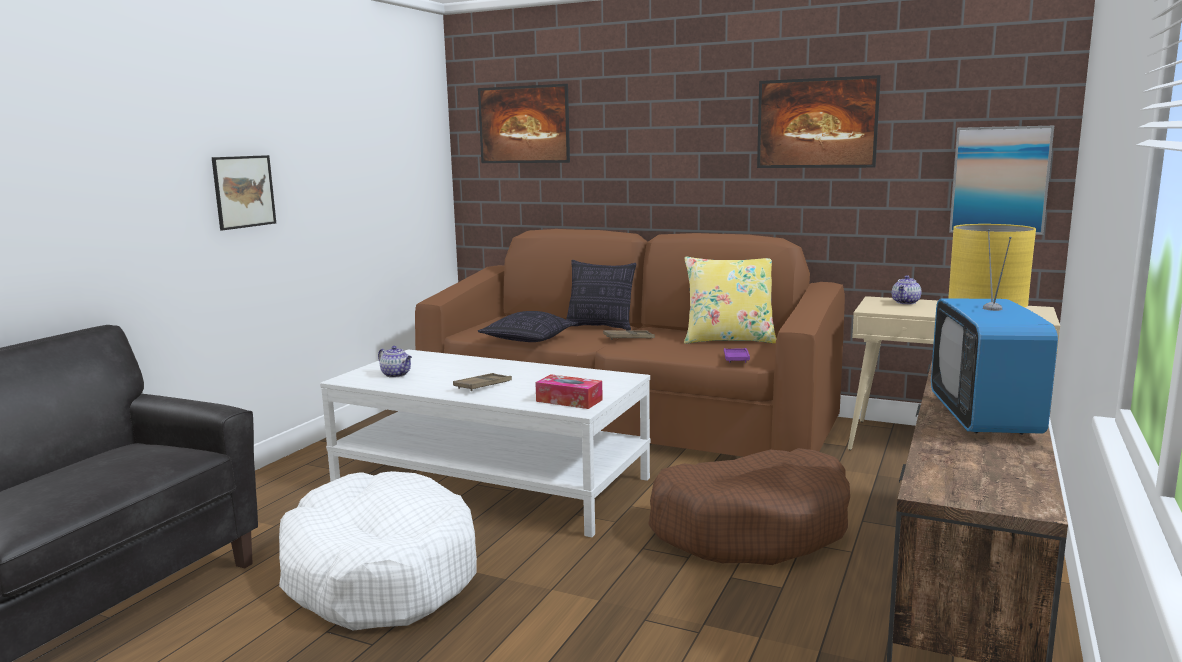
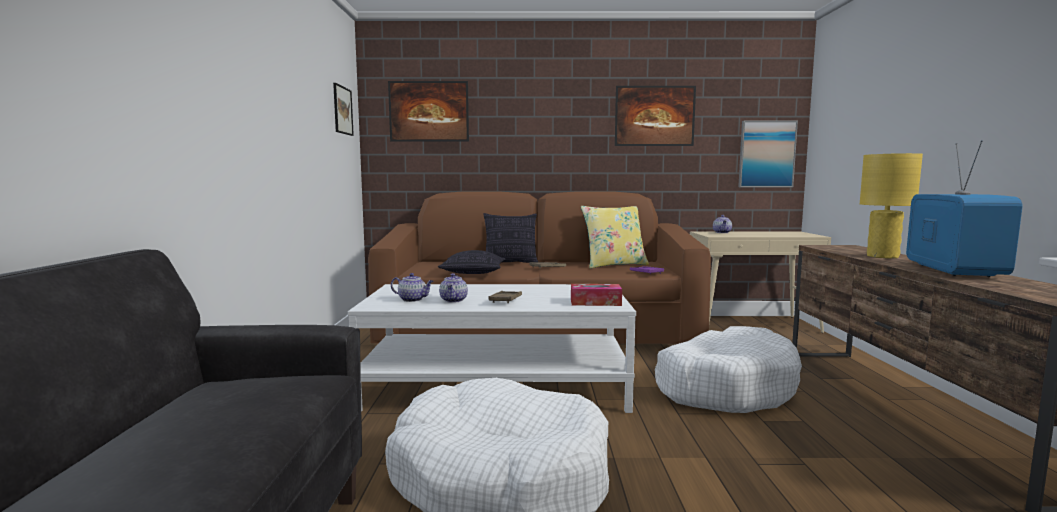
camera: 25 degrees left, 5 degrees down
(244, 191) = (247, 129): picture -> picture (342, 110)
(432, 380) = (454, 300): none -> teapot
(752, 528) = (725, 387): brown dog bed -> white dog bed
(984, 418) = (952, 271): television -> television turned 150 degrees counterclockwise

